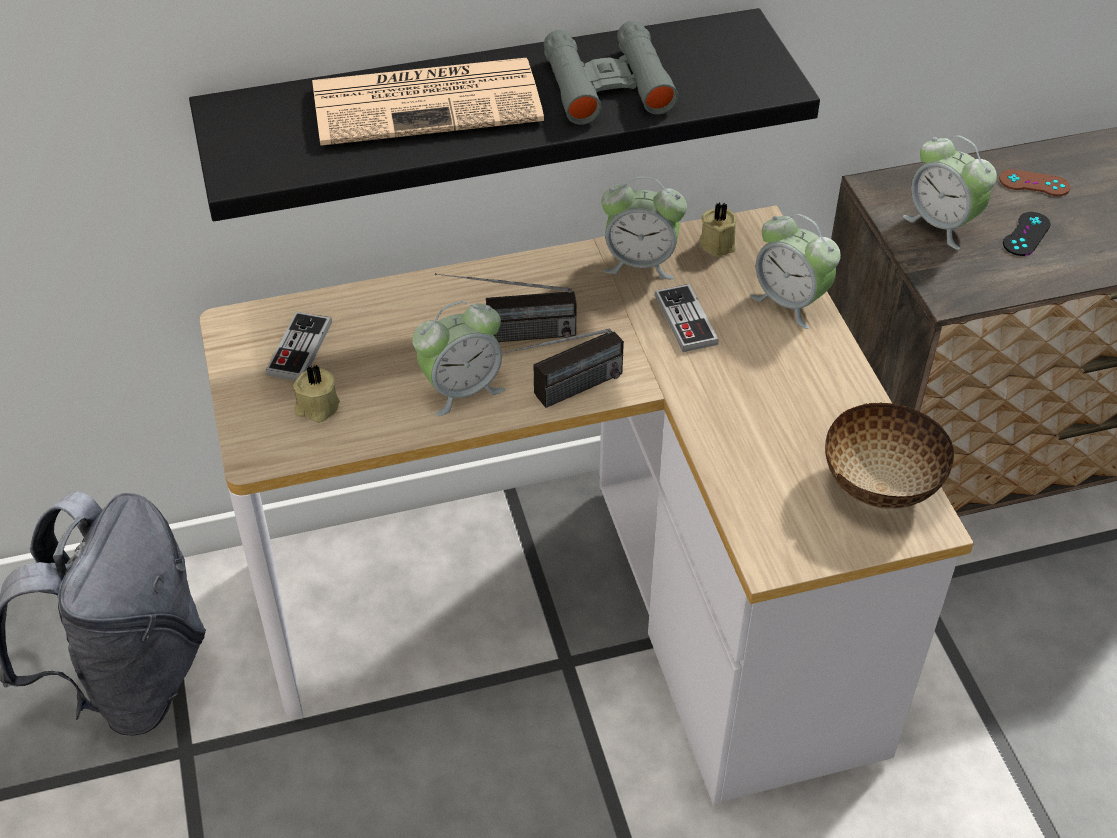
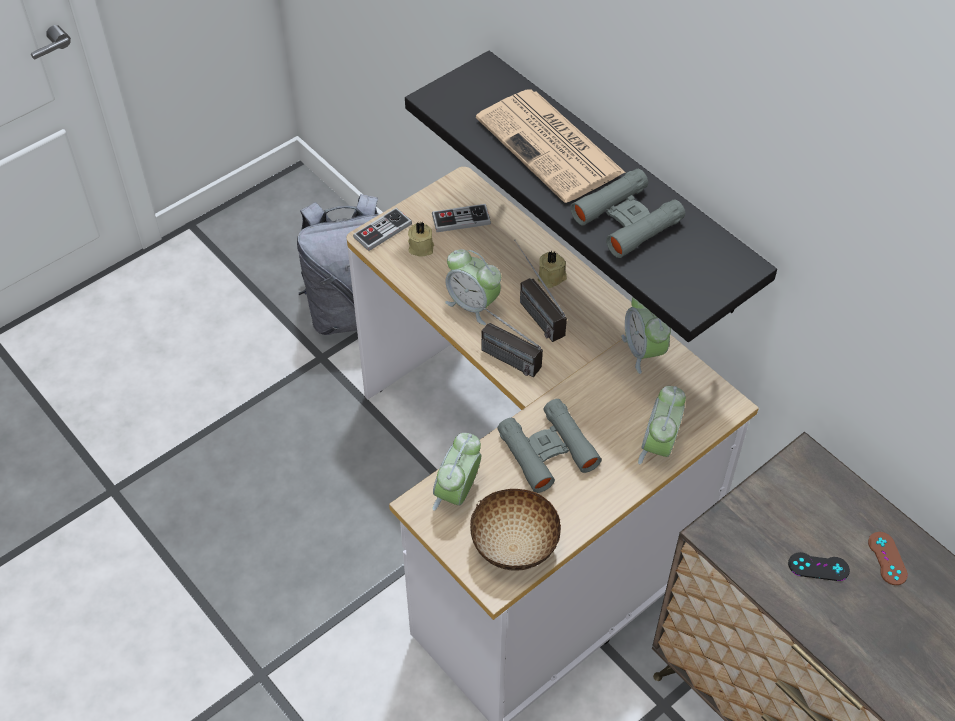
camera: 65 degrees right, 5 degrees up
(685, 320) = (603, 394): game controller -> game controller (382, 231)
(718, 243) = (692, 387): beige candle -> beige candle (552, 277)
(746, 402) = (547, 451): none -> grey binoculars
(942, 224) = (791, 508): alarm clock -> alarm clock (457, 493)

